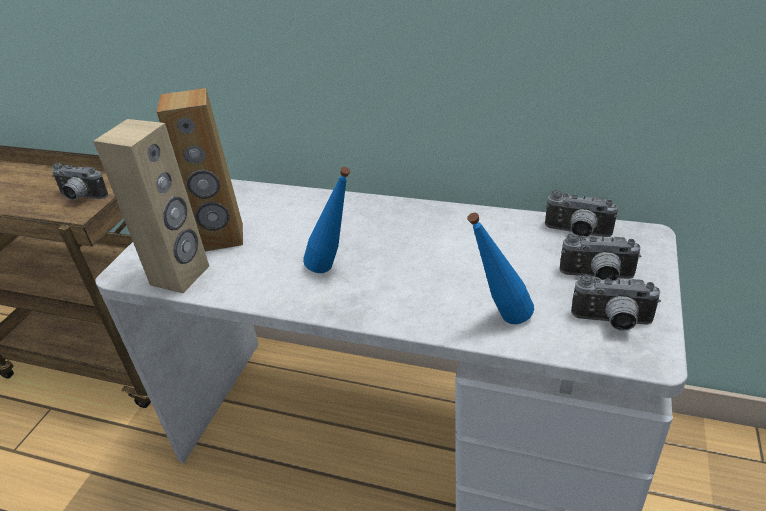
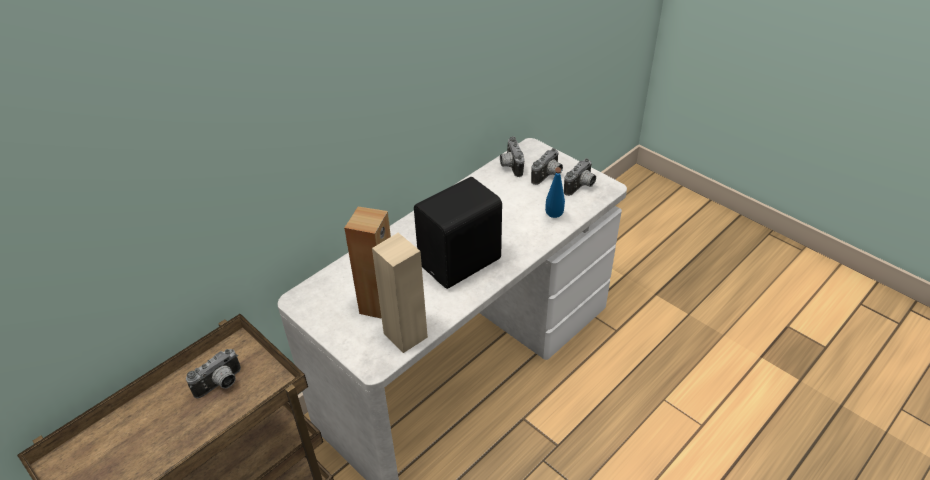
camera: 65 degrees left, 5 degrees up
(334, 269) = (462, 263): blue bottle -> black speaker
(577, 234) = (510, 166): camera -> camera turned 120 degrees clockwise

